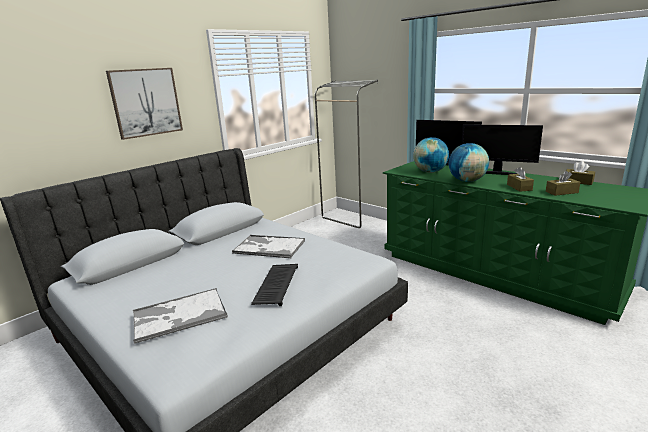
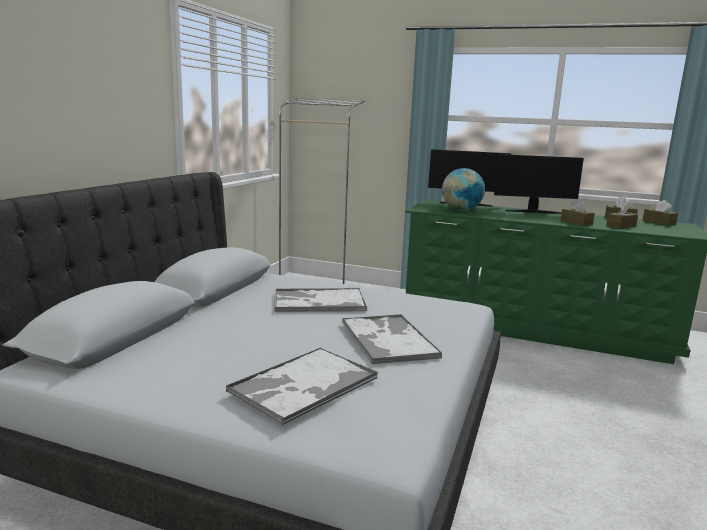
camera: 25 degrees left, 5 degrees down
(146, 102) = (93, 87): picture -> none
(276, 284) = (387, 339): keyboard -> tray
(467, 181) = (515, 218): globe -> none
(615, 188) = (659, 222): none -> brown tissue box

